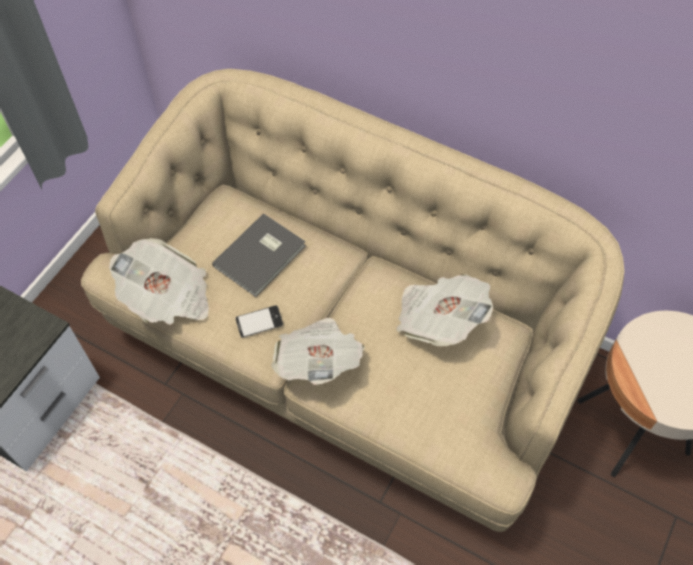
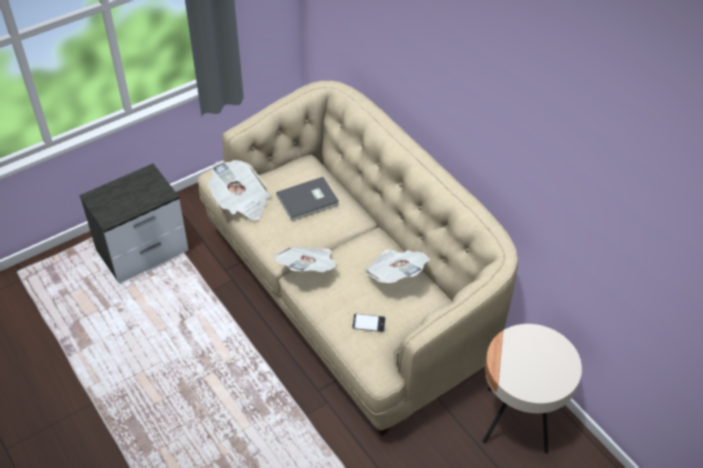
camera: 25 degrees right, 10 degrees down
(259, 323) = (285, 236): phone -> phone (368, 324)

